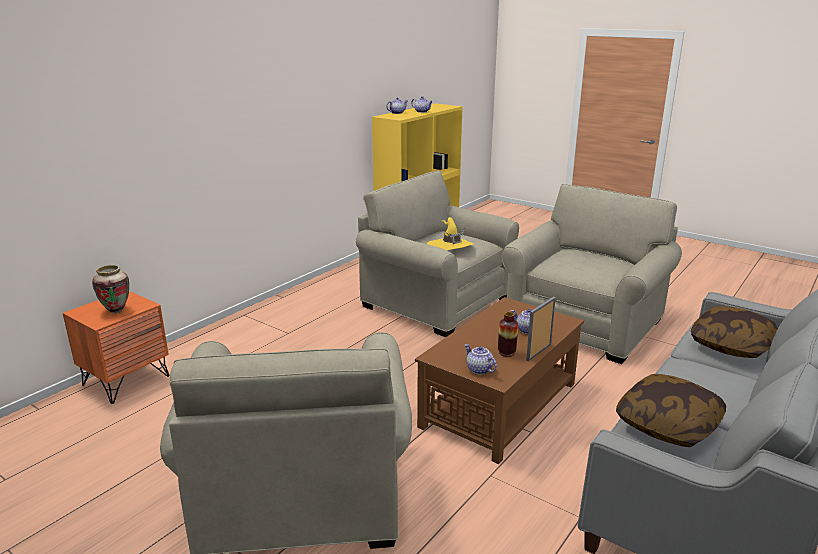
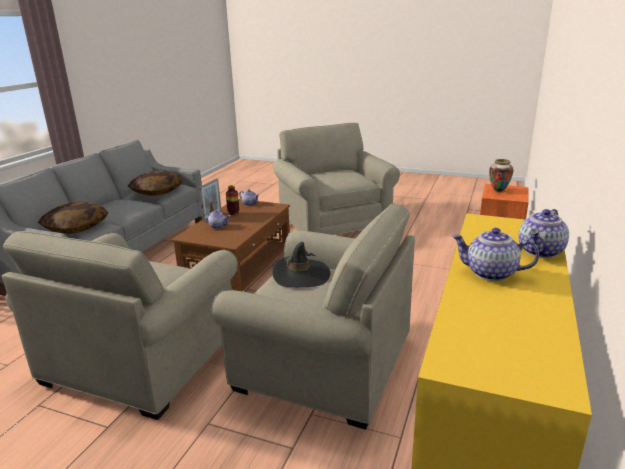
camera: 165 degrees right, 0 degrees up
(450, 246) = (301, 275): yellow hat -> black hat

